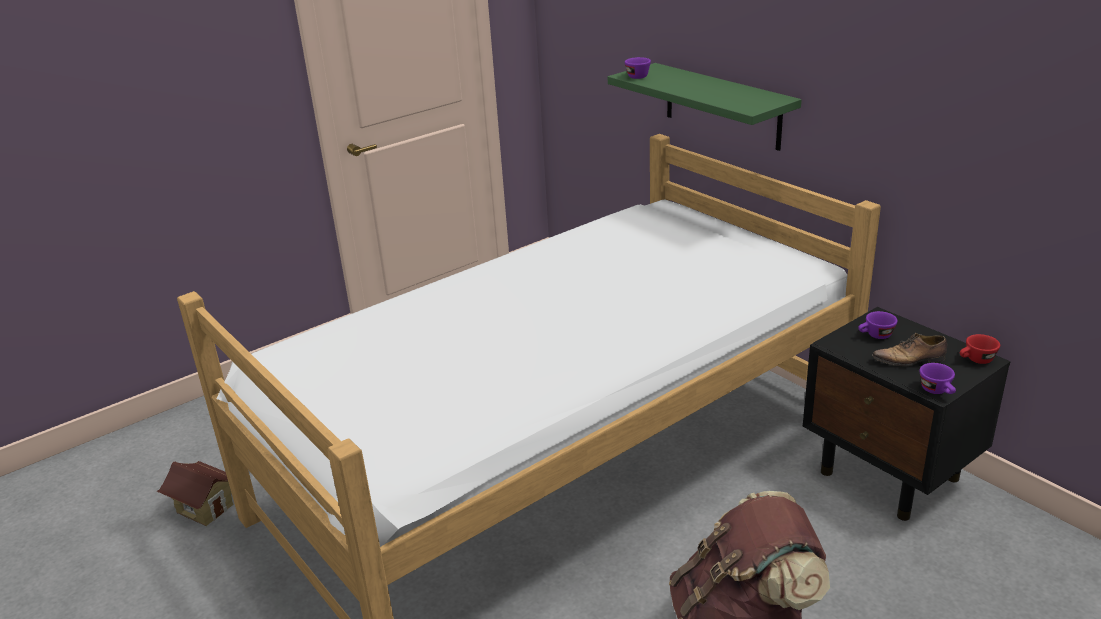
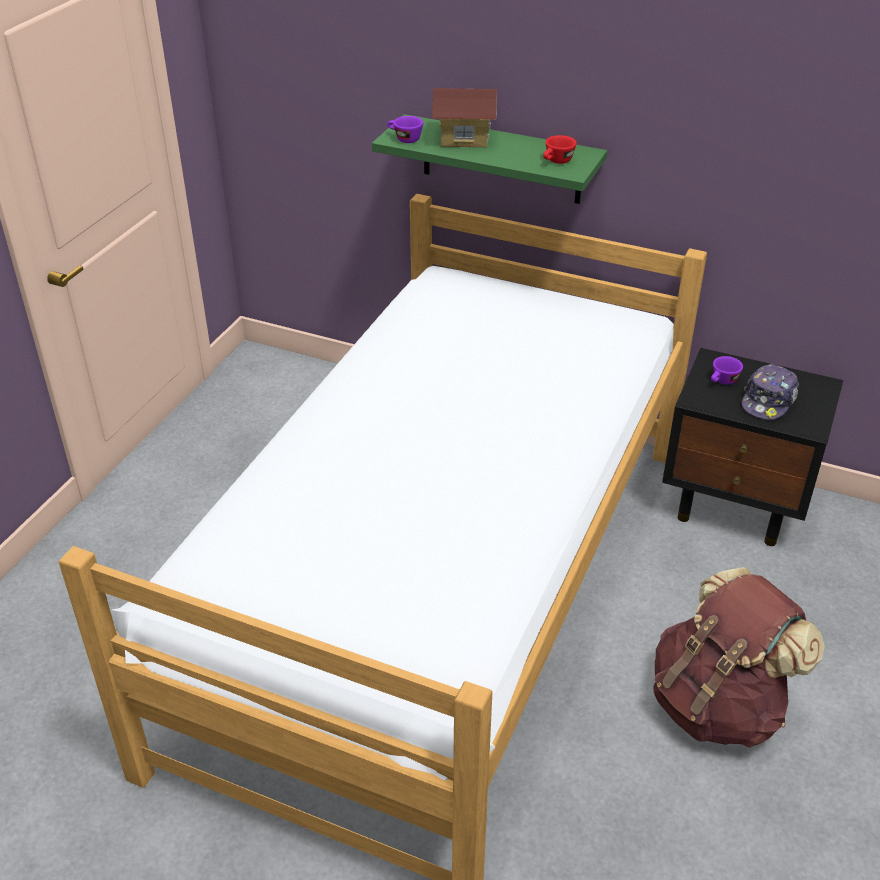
camera: 30 degrees left, 10 degrees up
(205, 508) = (70, 783): toy house -> toy house (464, 139)
(910, 360) = (768, 401): shoe -> cap
(938, 391) = (812, 428): purple cup -> none
(976, 360) = (818, 386): red cup -> red cup (557, 162)

